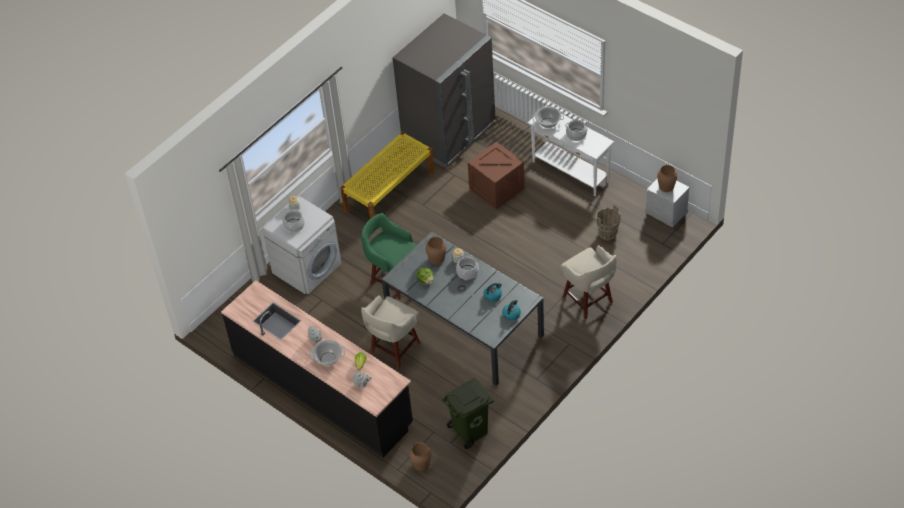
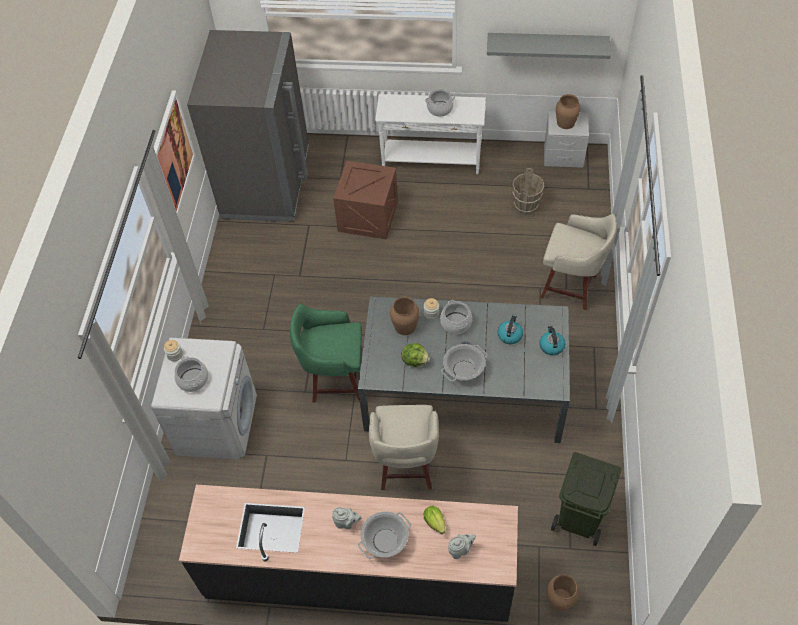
camera: 35 degrees left, 5 degrees up
(362, 85) = (172, 155): none -> picture
(389, 191) = (247, 279): yellow bench -> none
(548, 123) = (398, 111): cooking pot -> cooking pot (464, 370)
(661, 122) = (547, 44): none -> grey shelf

